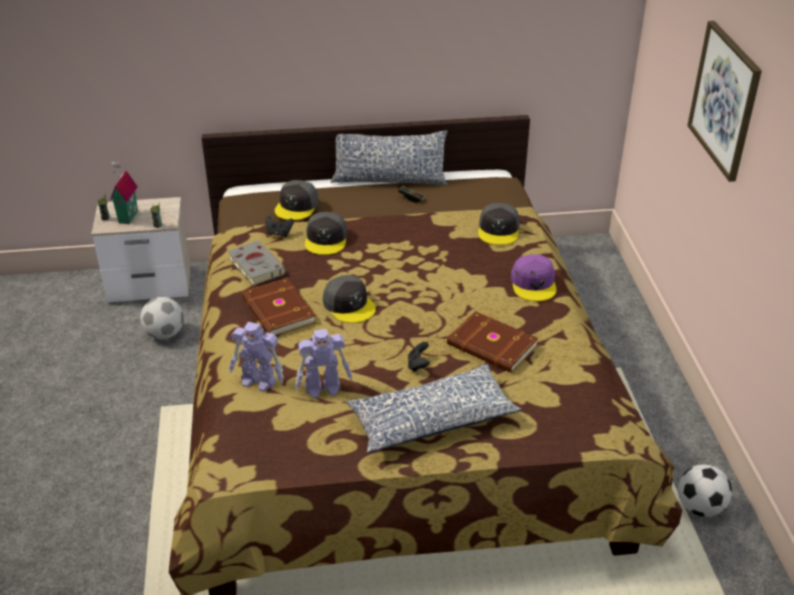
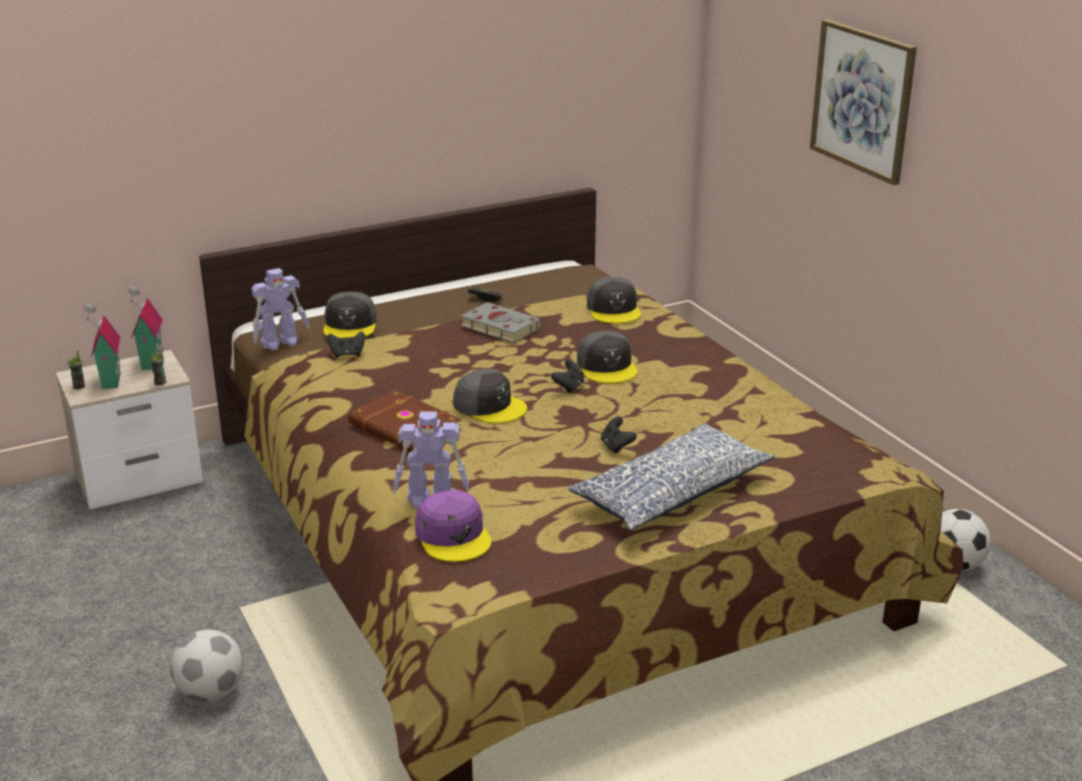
camera: 20 degrees left, 10 degrees down
(161, 205) = (149, 362): none -> toy house
(165, 334) = (194, 529): football -> football (211, 693)
(255, 265) = (340, 389): grey book -> grey book (498, 327)
(324, 388) = (519, 490): toy robot -> toy robot (281, 342)
(326, 239) = (412, 350): grey cap -> grey cap (607, 367)
(389, 179) = (443, 286): pillow -> none
(417, 299) = (569, 387): none -> black game controller
(491, 346) = (688, 414): brown book -> none
(533, 283) = (691, 351): purple cap -> purple cap (453, 536)

